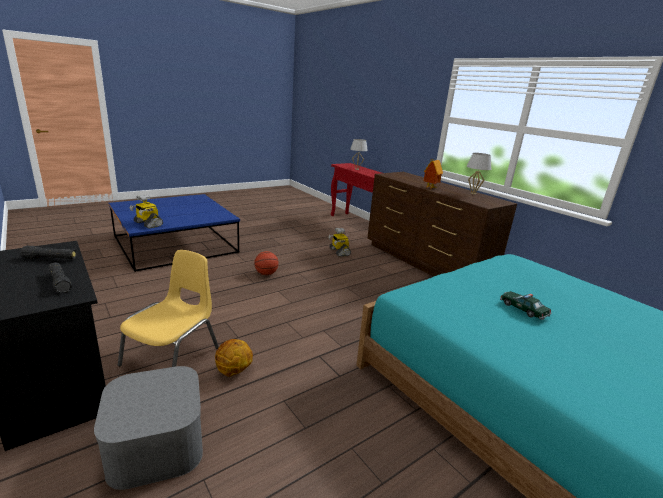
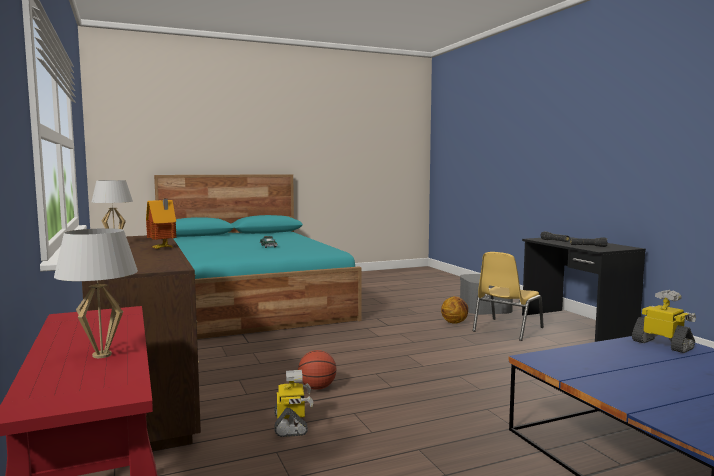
camera: 165 degrees left, 15 degrees down
(266, 274) = (443, 386): basketball -> basketball (317, 388)

